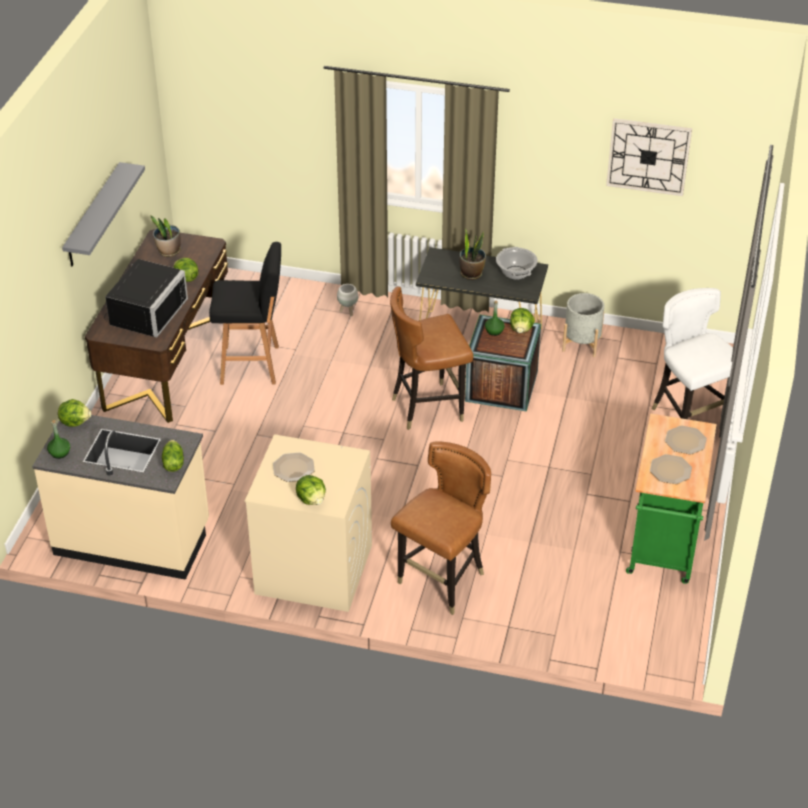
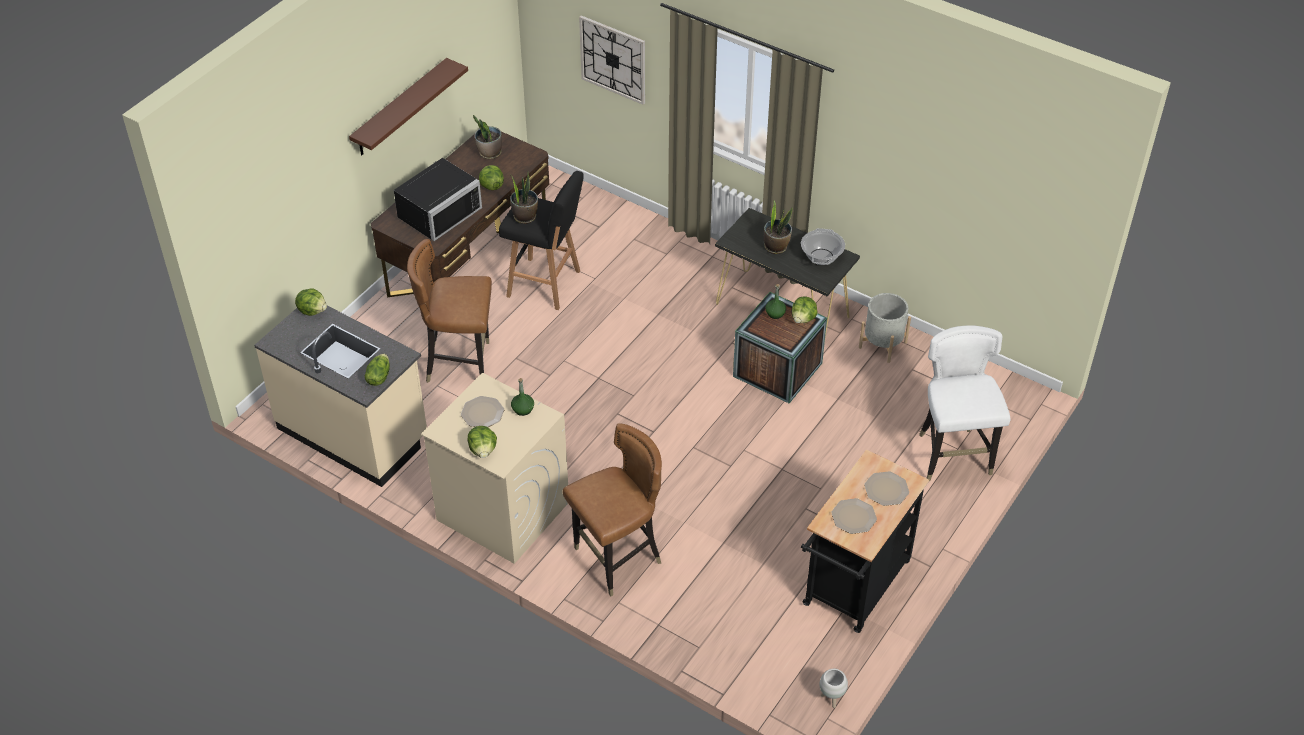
camera: 20 degrees right, 5 degrees up
(60, 453) = (284, 338): green bottle -> green bottle (523, 409)
(93, 216) = (400, 108): grey shelf -> brown shelf
(231, 298) = (525, 216): none -> potted plant
(348, 312) = (664, 251): white planter -> white planter (831, 698)
(428, 407) = (693, 373): brown chair -> brown chair (460, 364)
(648, 156) = (970, 172): wall clock -> wall clock (613, 59)
(663, 549) = (853, 589): green cart -> black cart

